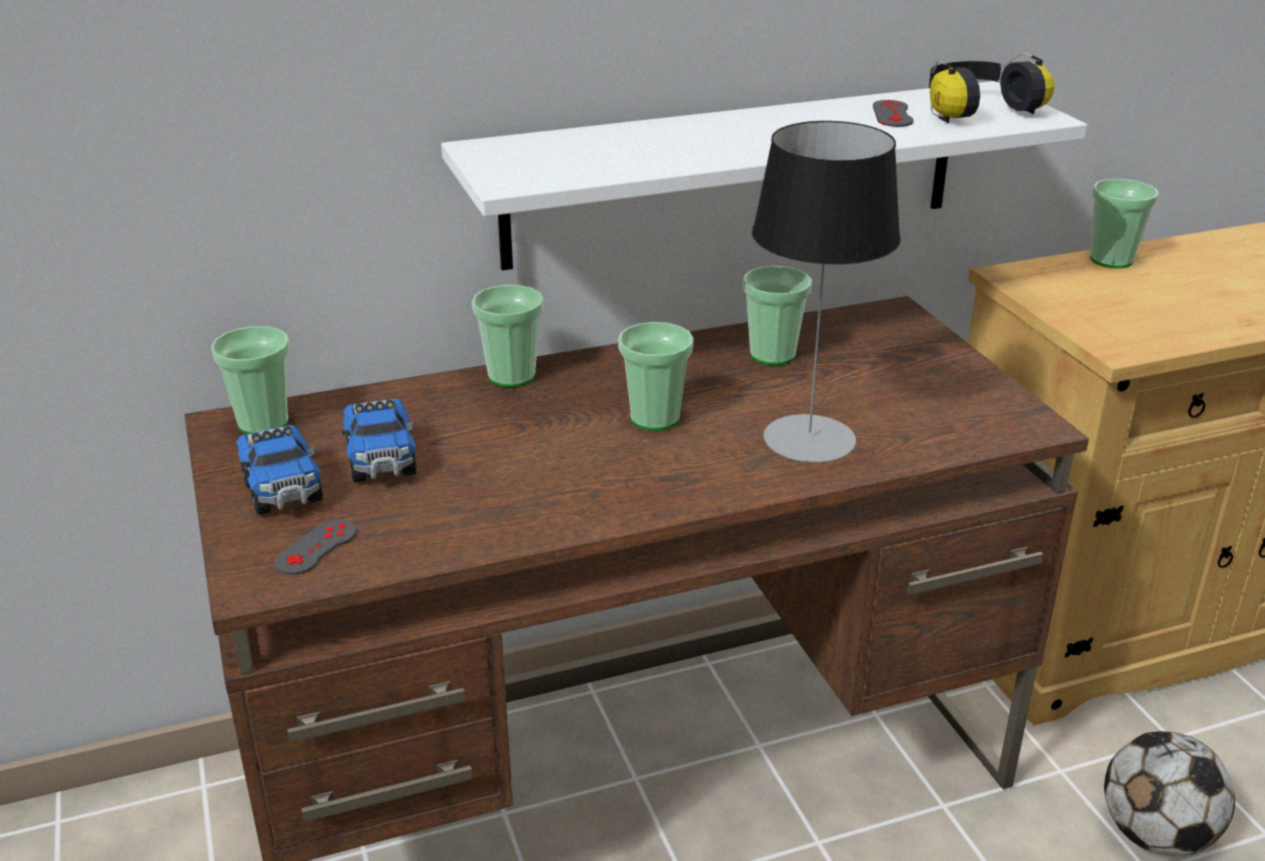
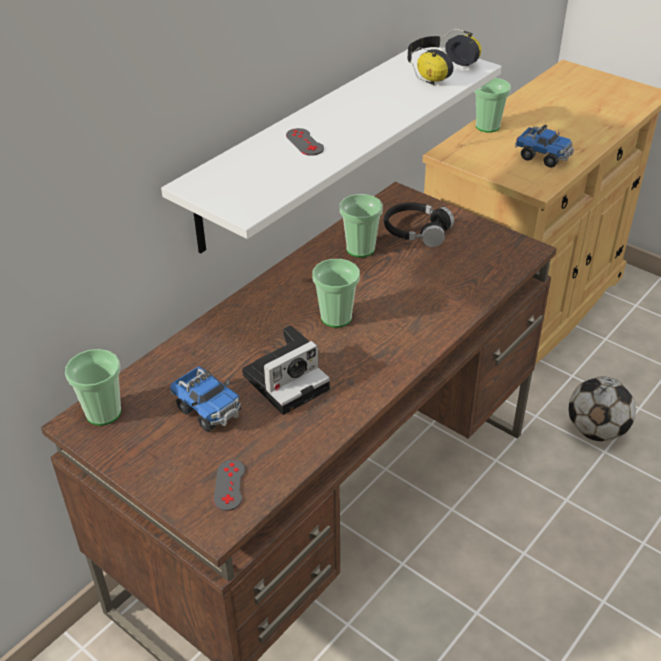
camera: 30 degrees left, 10 degrees up
(282, 491) = (168, 456): toy truck -> toy truck (542, 157)
(511, 376) = (226, 318): cup -> none
(514, 464) = (287, 380): none -> camera
(809, 438) = (428, 300): table lamp -> none
(877, 358) = (416, 231): none -> black headphones
(892, 114) = (398, 85): grey game controller -> grey game controller (304, 142)

